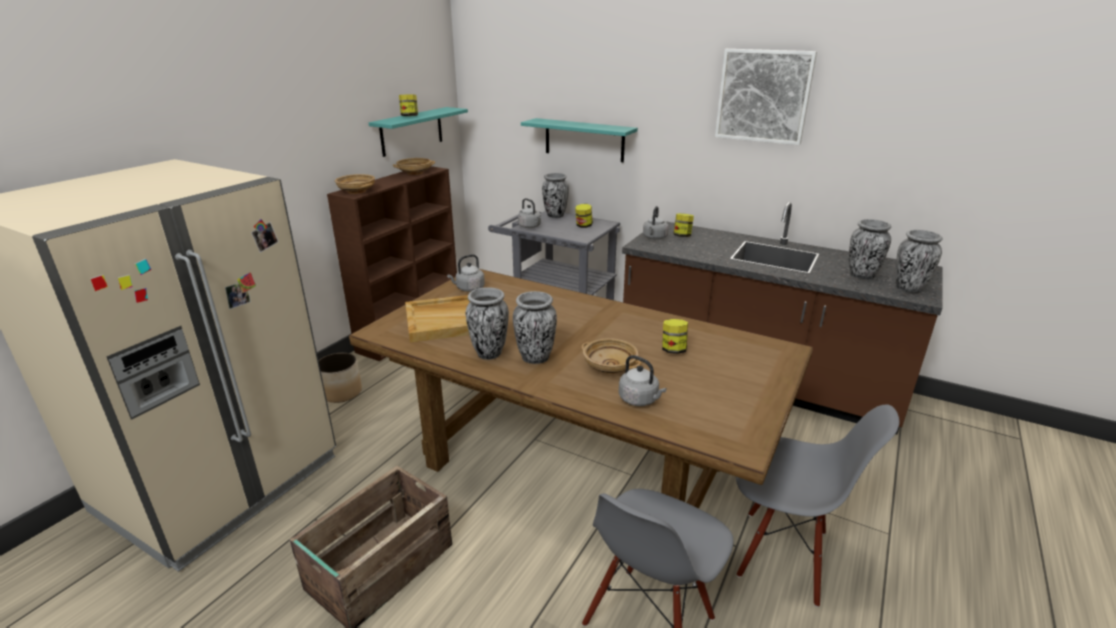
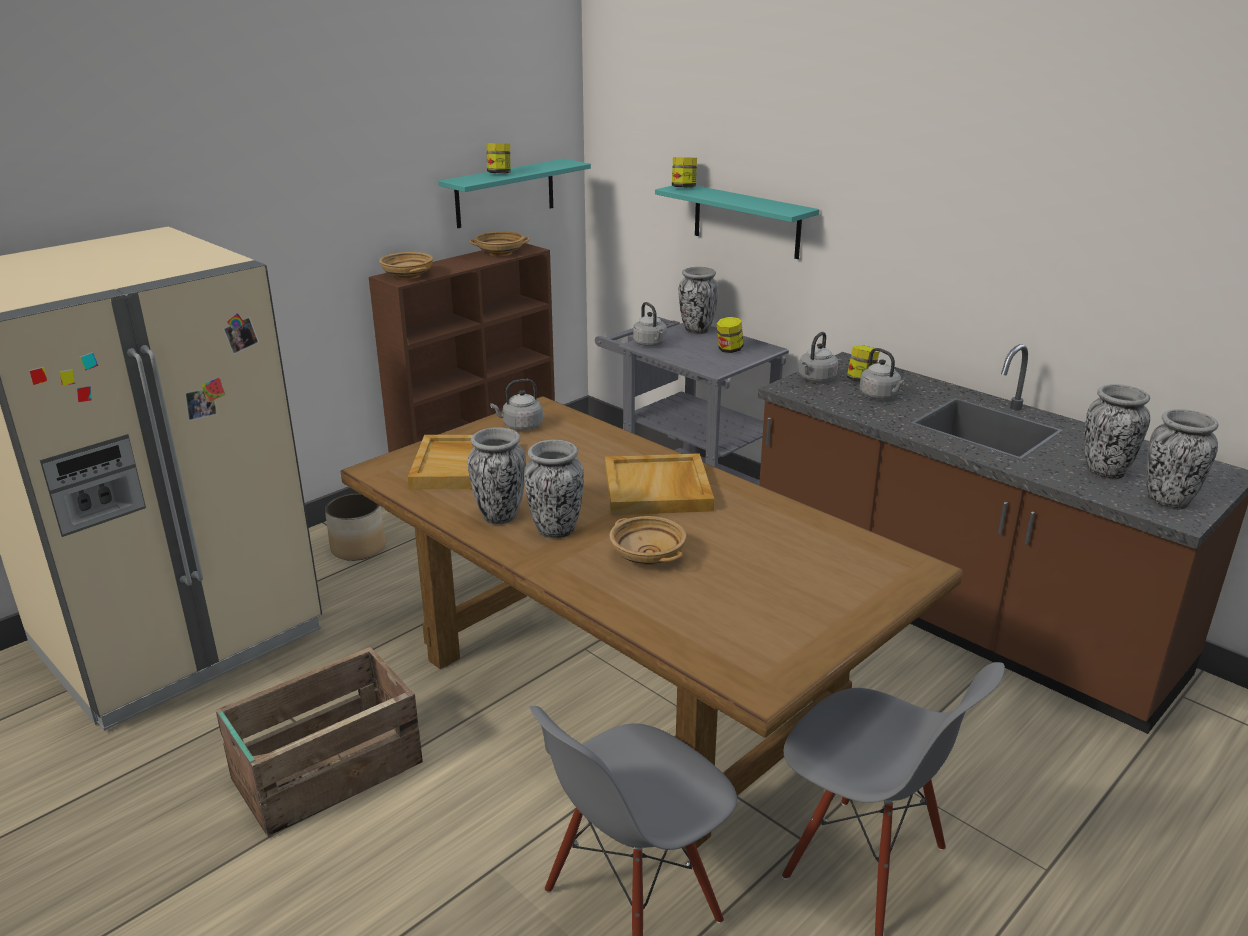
camera: 15 degrees right, 0 degrees up
(589, 320) = (658, 489): none -> beige tray
(640, 400) = (660, 604): grey kettle -> grey kettle (880, 396)
(673, 350) = (750, 546): jar -> jar (683, 188)
(763, 96) = (997, 177): picture -> none

